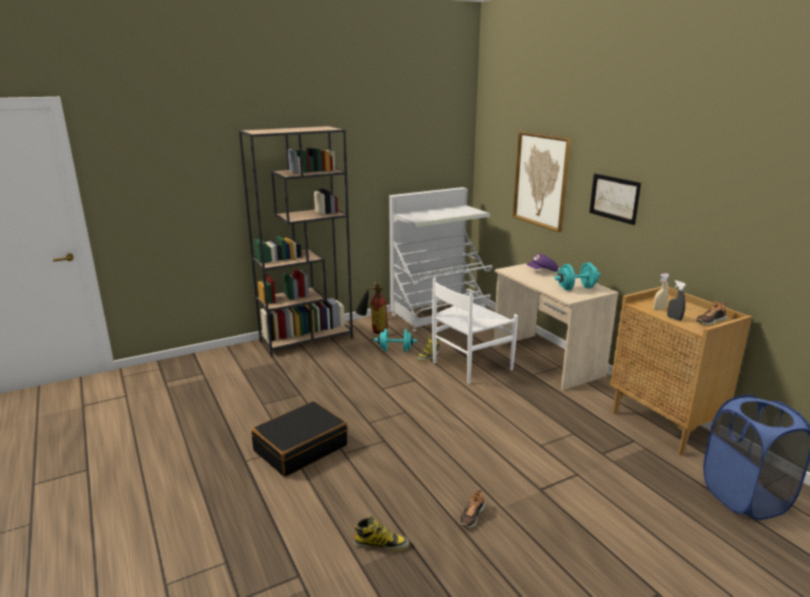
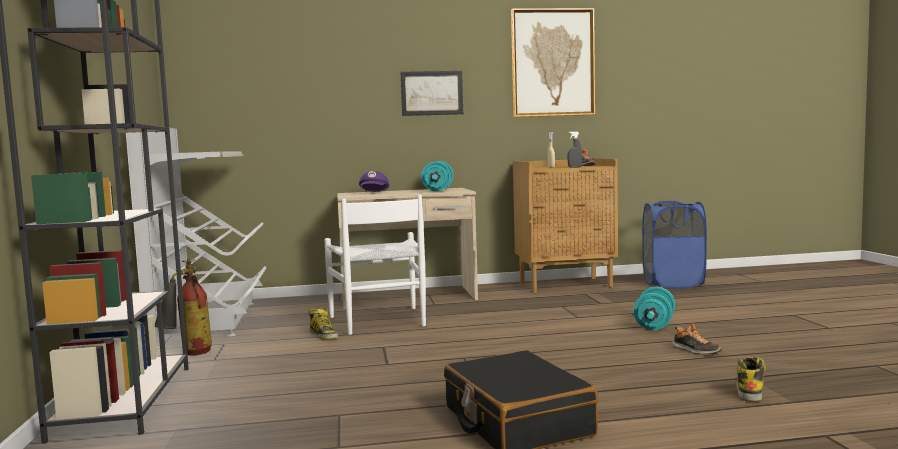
camera: 70 degrees left, 15 degrees down
(395, 350) = (279, 349): turquoise dumbbell -> turquoise dumbbell (654, 325)
(541, 180) = (315, 95): picture -> picture (552, 63)

